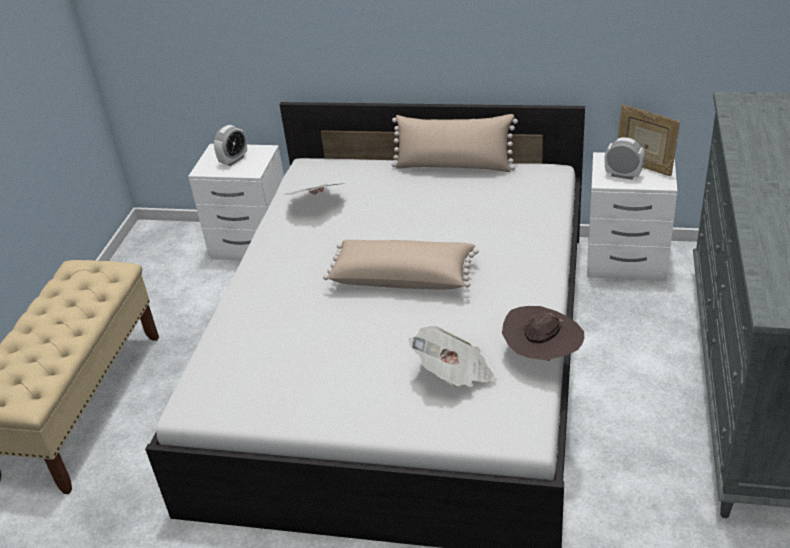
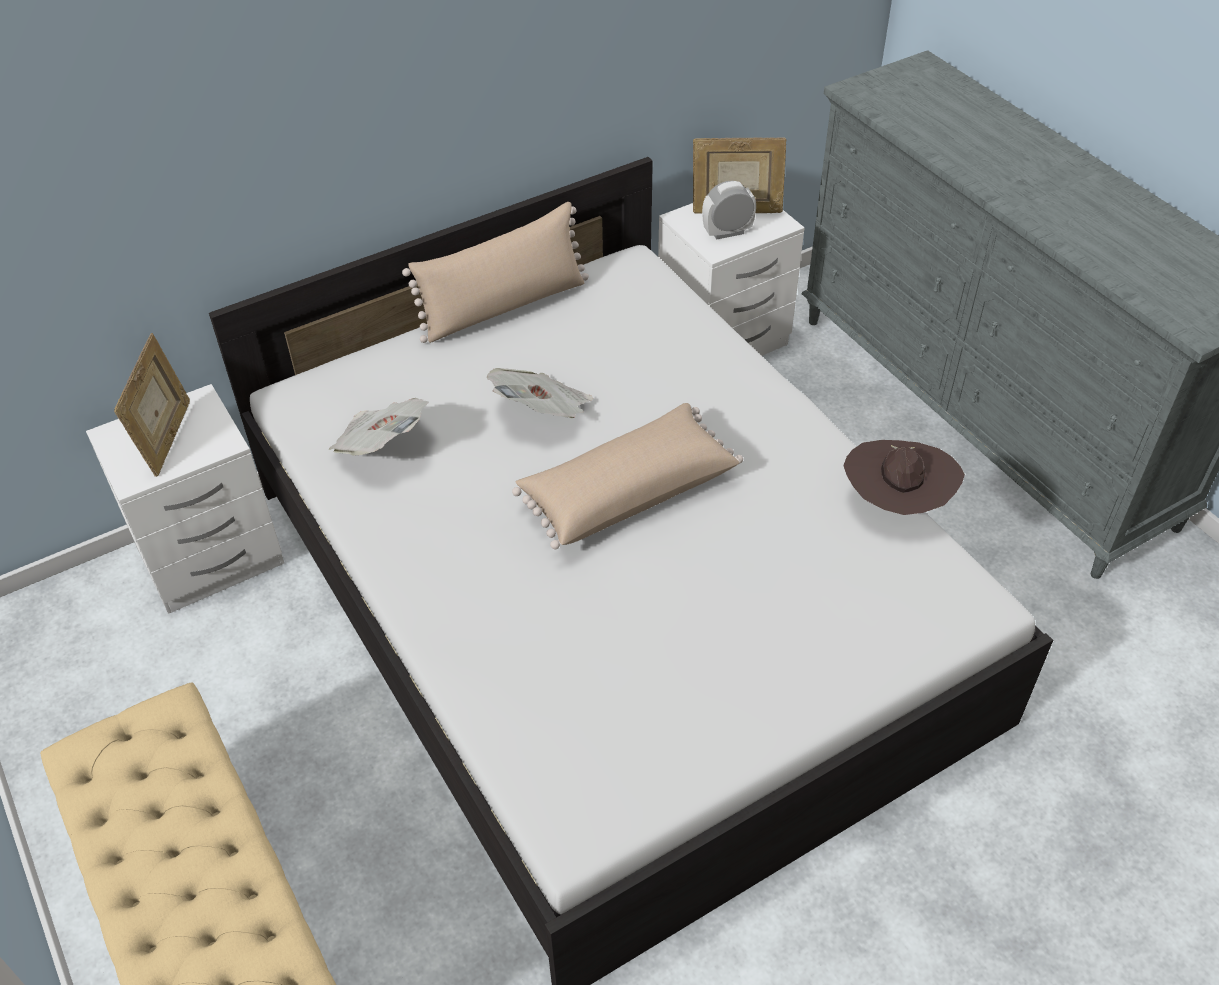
camera: 45 degrees left, 10 degrees up
(233, 160) = (167, 440): alarm clock -> picture frame
(454, 374) = (836, 580): newspaper -> newspaper (543, 412)

